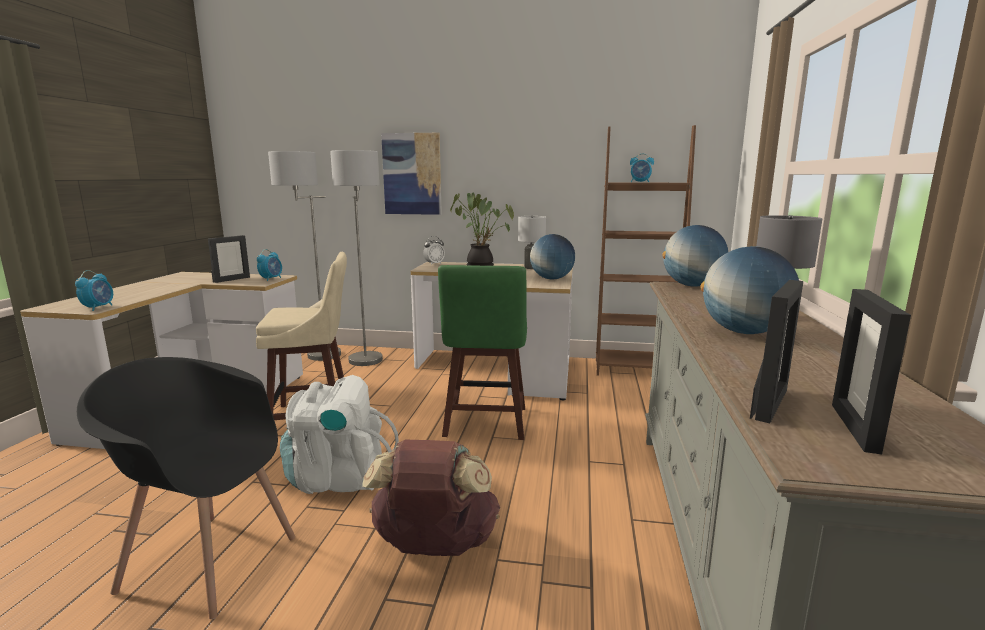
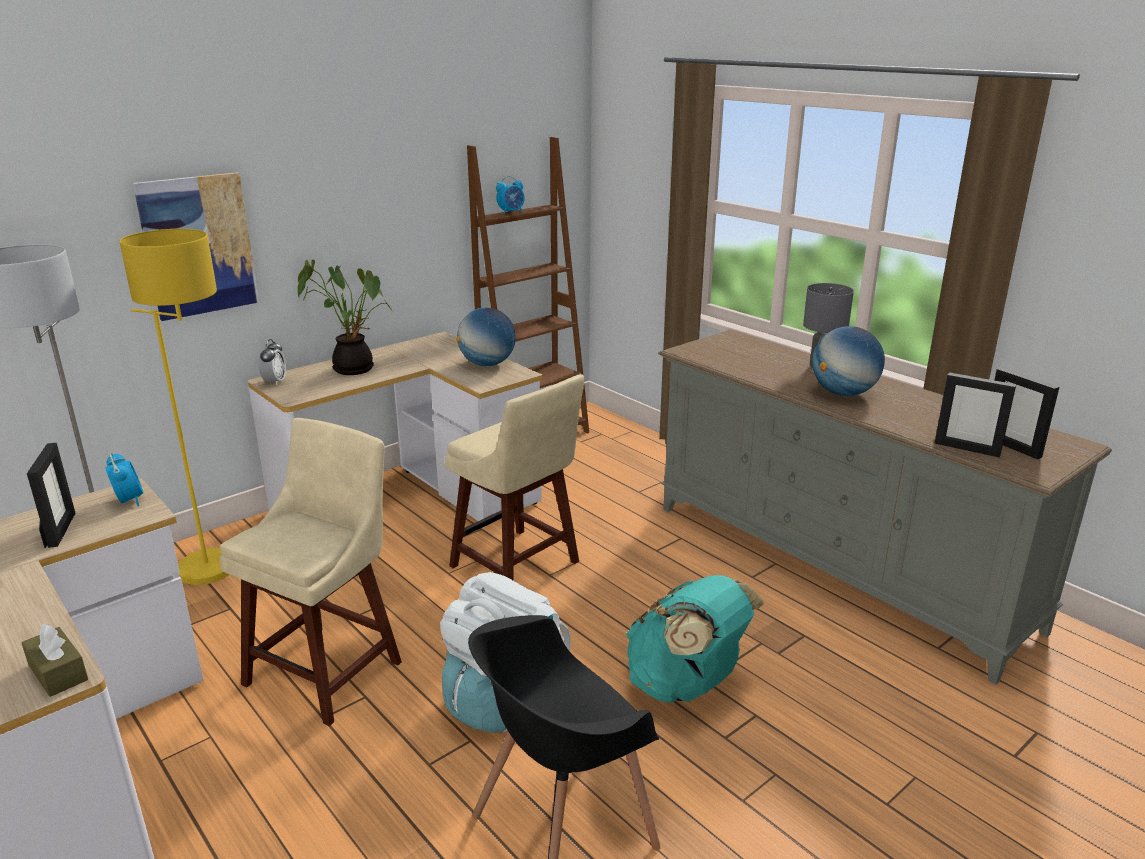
camera: 50 degrees left, 10 degrees up
(98, 307) = (58, 672): alarm clock -> brown tissue box
(367, 363) = (221, 572): grey floor lamp -> yellow floor lamp
(434, 547) = (686, 685): brown backpack -> turquoise backpack
(485, 424) = (519, 567): green chair -> beige chair
(530, 268) = (416, 352): white table lamp -> none
(692, 286) = (700, 347): globe -> none
(769, 403) = (967, 448): picture frame -> picture frame turned 135 degrees clockwise

